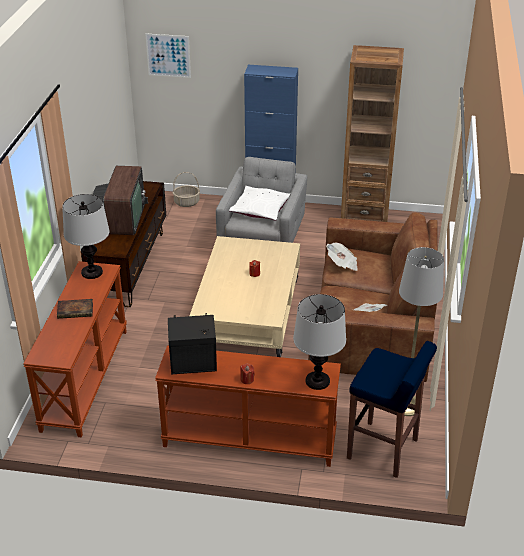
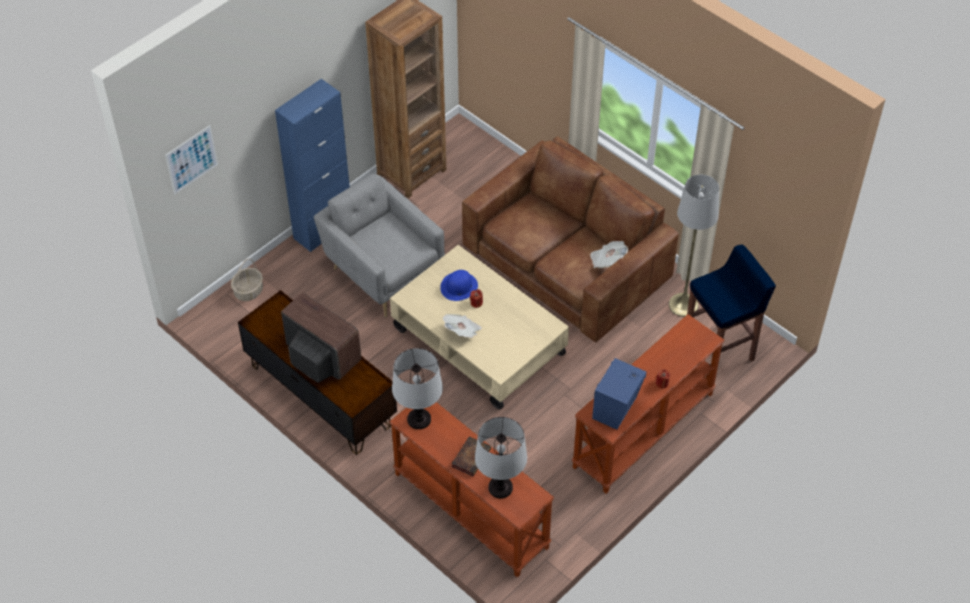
camera: 55 degrees left, 15 degrees up
(194, 365) = (617, 408): black speaker -> blue speaker
(260, 209) = (388, 241): white pillow -> none
(261, 260) = (459, 286): none -> blue hat
(318, 381) = (698, 340): table lamp -> table lamp (500, 487)
(342, 264) = (524, 234): newspaper -> newspaper (462, 331)

